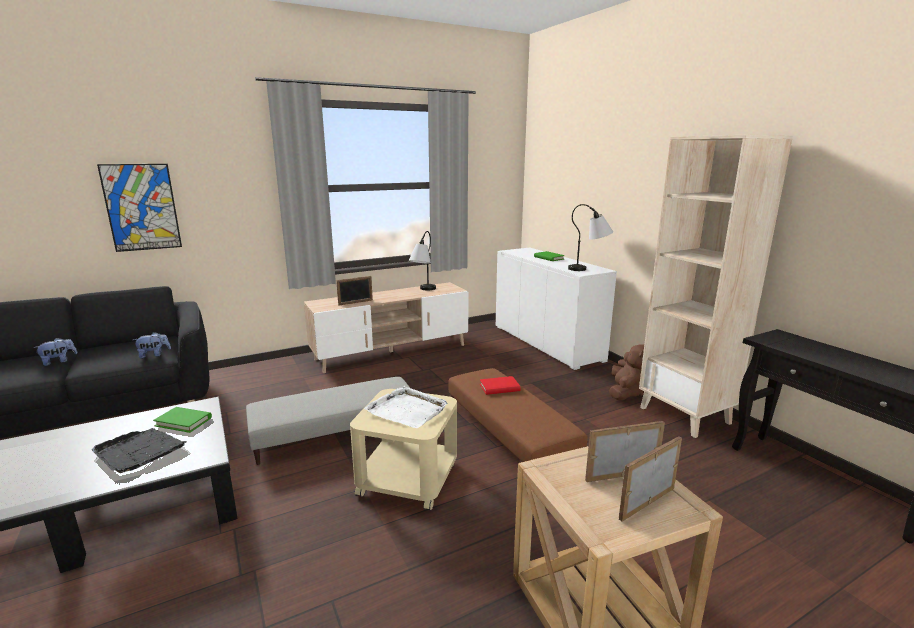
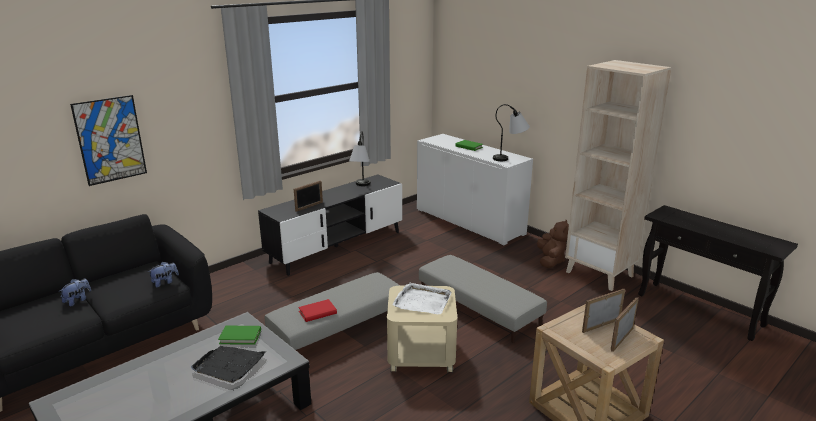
camera: 15 degrees left, 5 degrees up
(391, 352) = (337, 247): beige tv stand -> black tv stand
(499, 388) = (466, 272): red book -> red book (317, 312)
(509, 434) = (478, 307): brown ottoman -> grey ottoman

